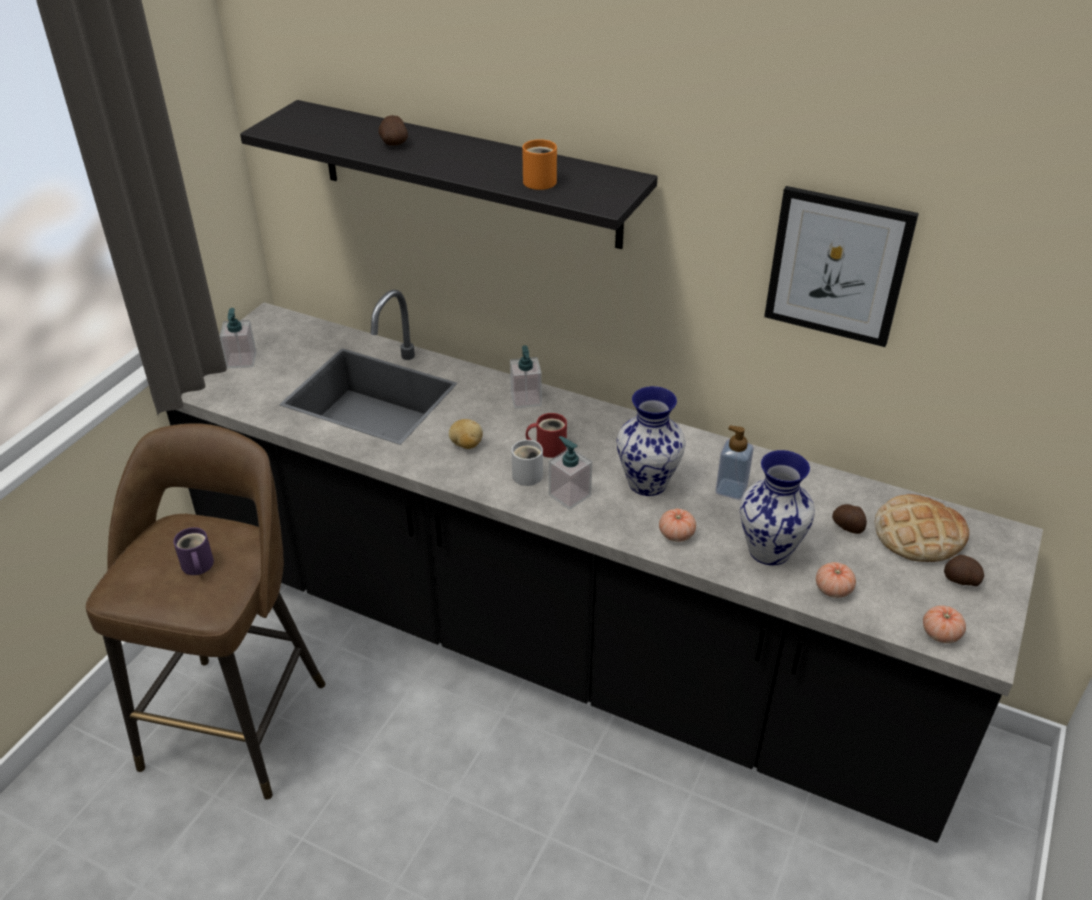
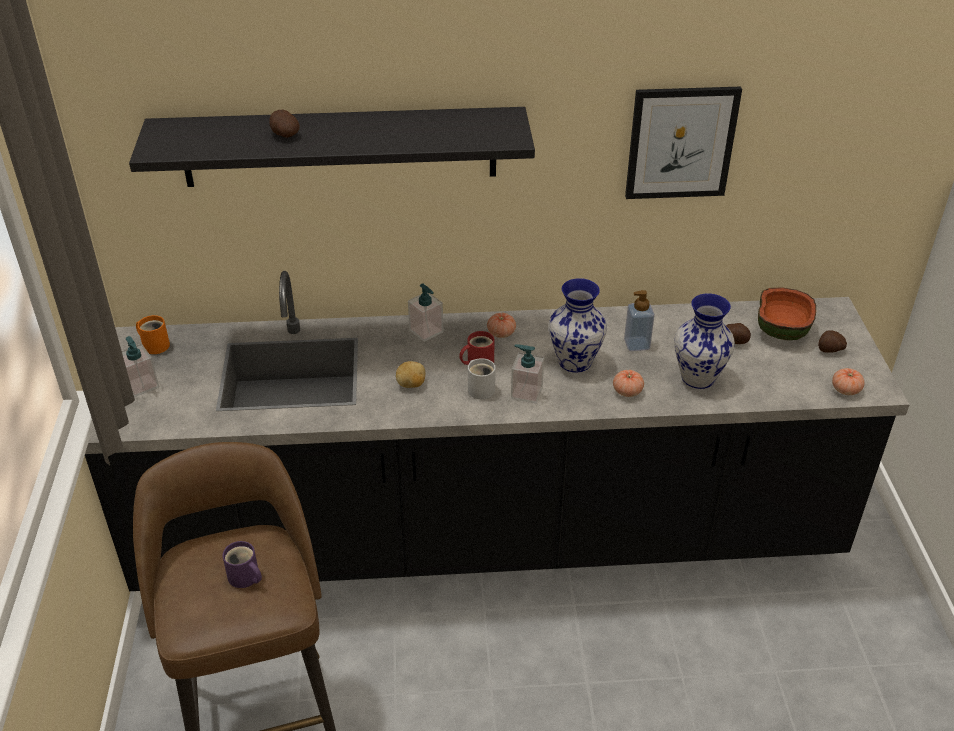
camera: 30 degrees left, 0 degrees up
(539, 180) = (441, 134): orange mug -> orange mug (155, 344)
(833, 589) = (759, 388): tomato -> tomato (501, 333)
(918, 535) = (781, 329): bread -> bowl

